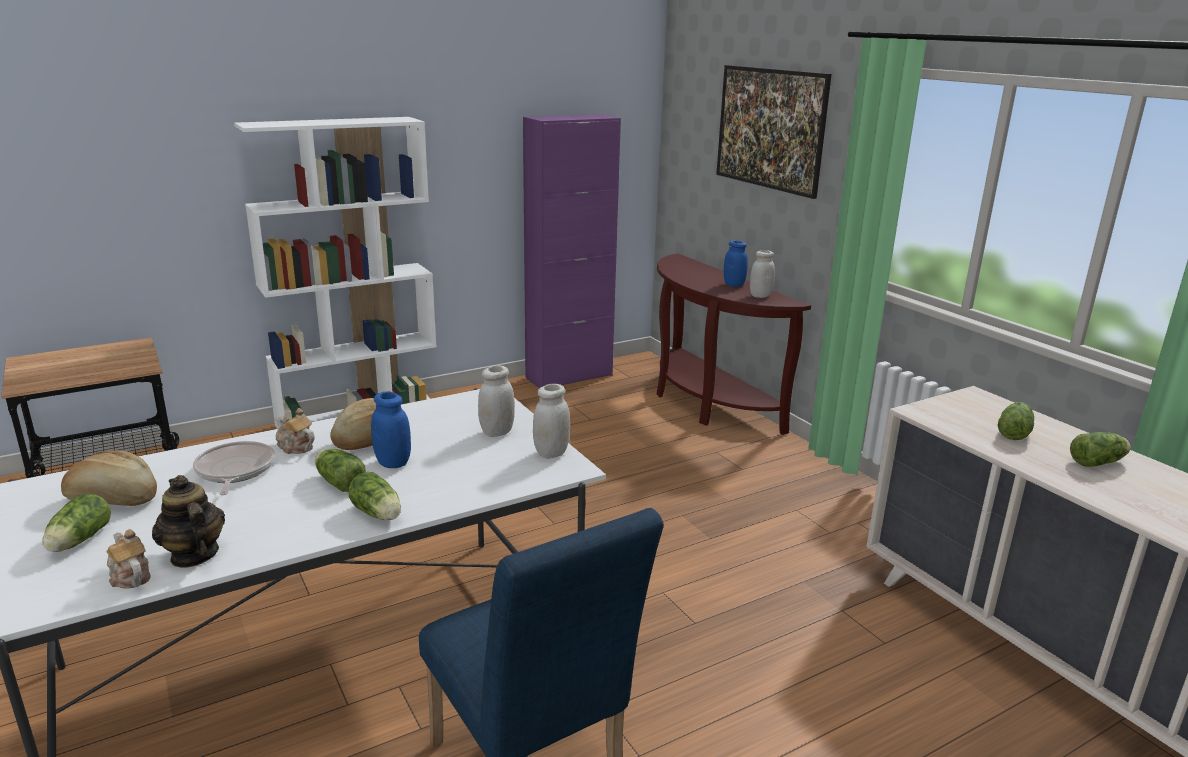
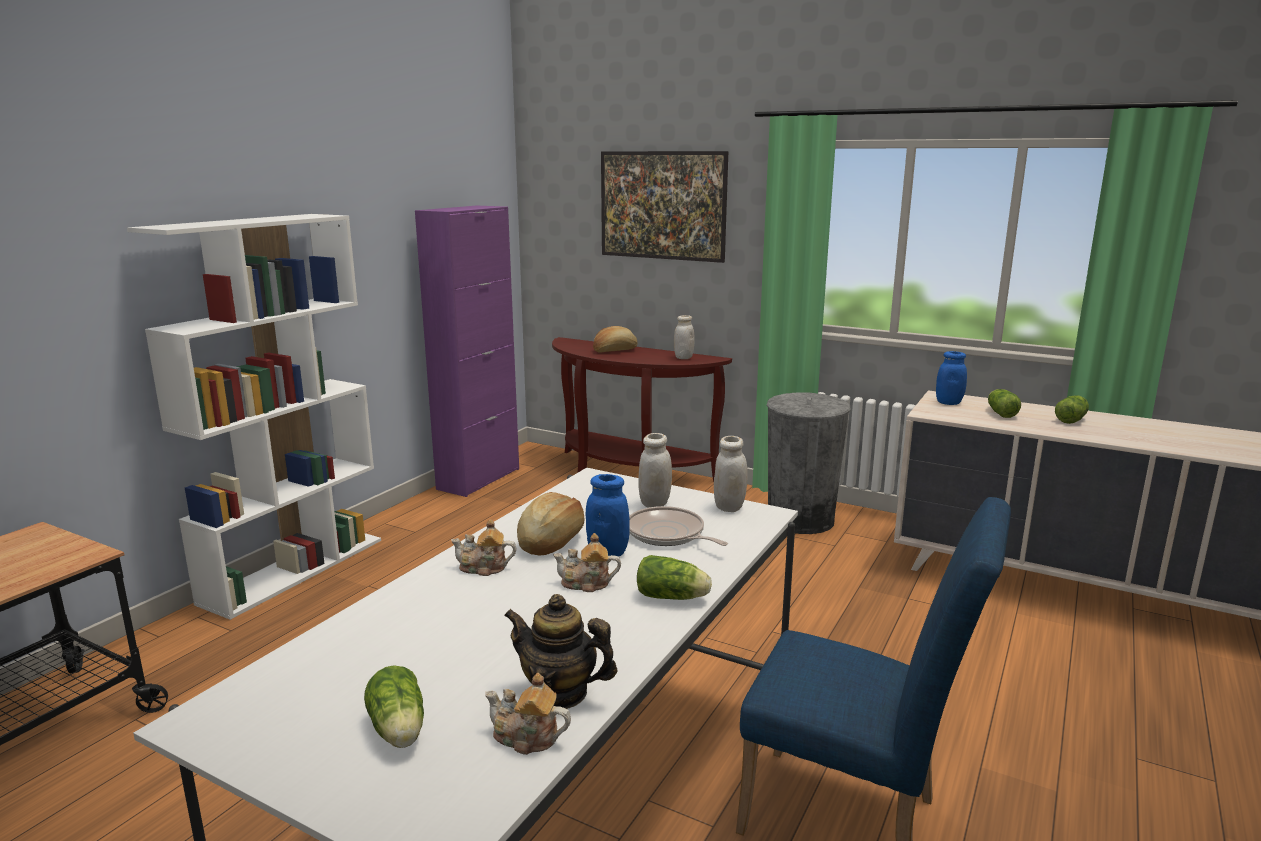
camera: 30 degrees left, 5 degrees down
(113, 499) = (363, 678): bread -> bread (614, 350)
(234, 471) = (458, 607): frying pan -> frying pan (668, 534)
(339, 482) = (586, 583): lettuce -> teapot
(734, 284) = (649, 353): blue jar -> blue jar (948, 403)
(825, 495) = (800, 519): none -> grey trash can

